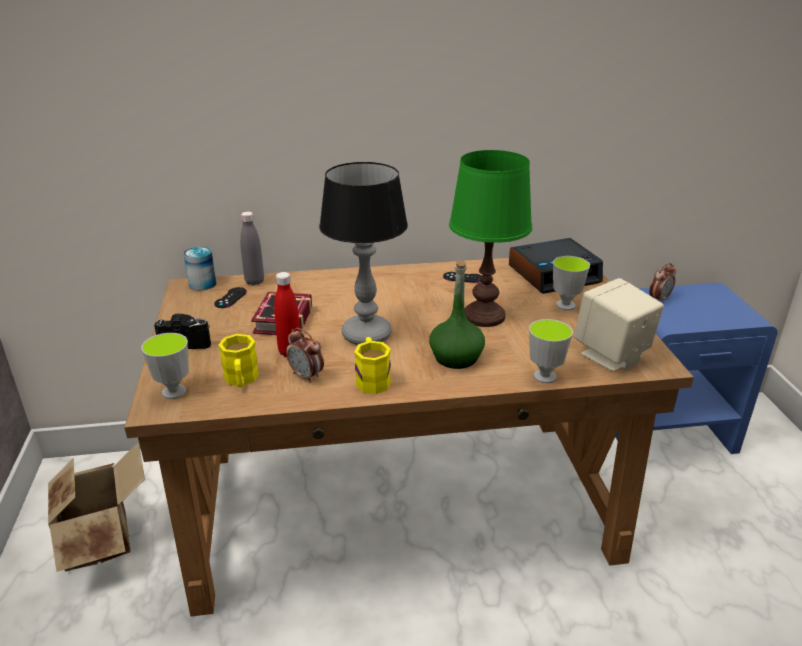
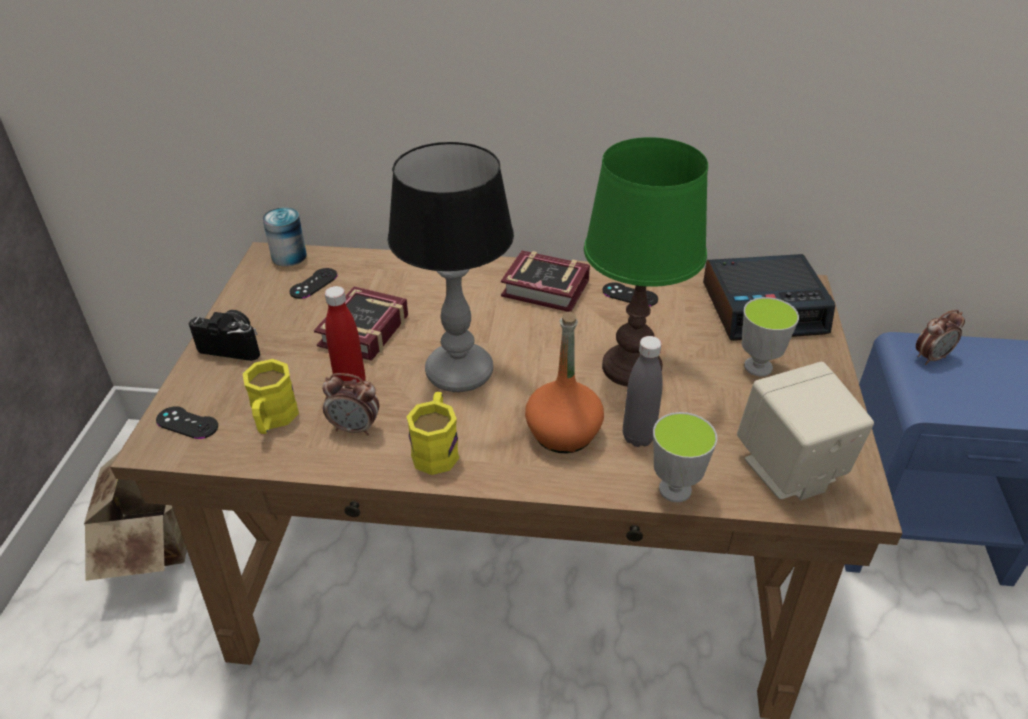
camera: 15 degrees right, 10 degrees up
(174, 392) = (187, 423): cup -> black game controller
(254, 281) = (353, 261): grey bottle -> grey bottle (638, 437)
(306, 376) = (355, 428): alarm clock -> alarm clock turned 45 degrees counterclockwise
(405, 282) = (548, 290): none -> book
(456, 358) = (563, 433): green bottle -> orange bottle

